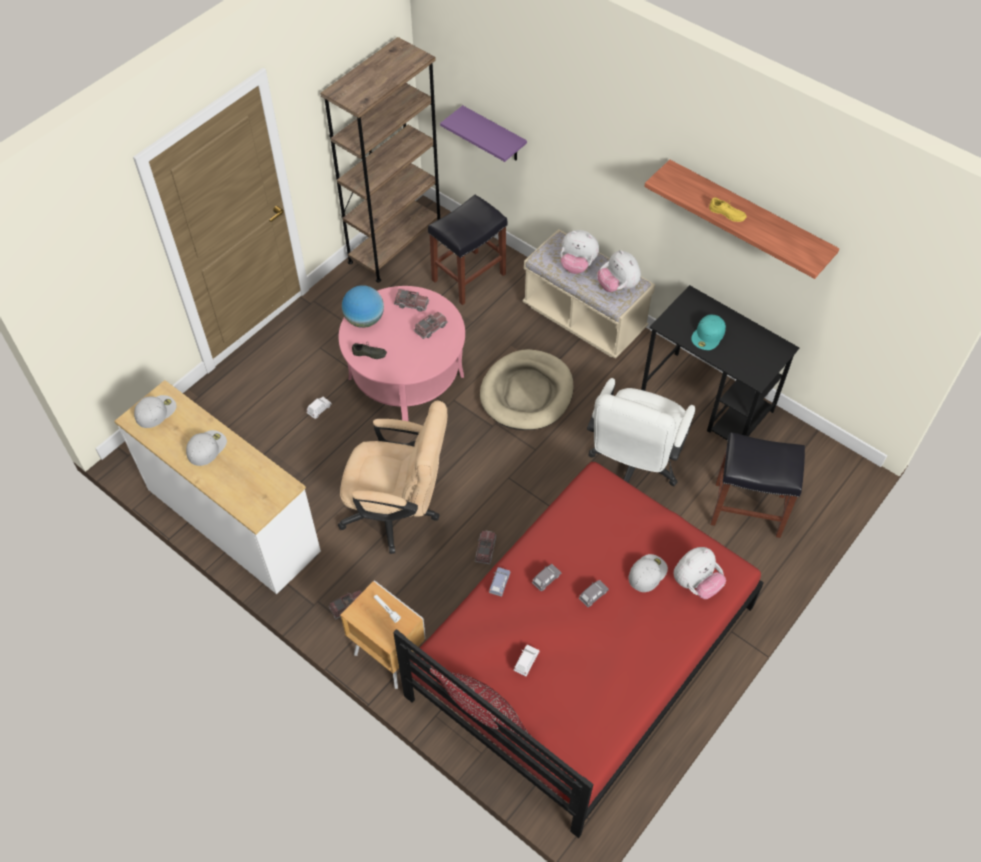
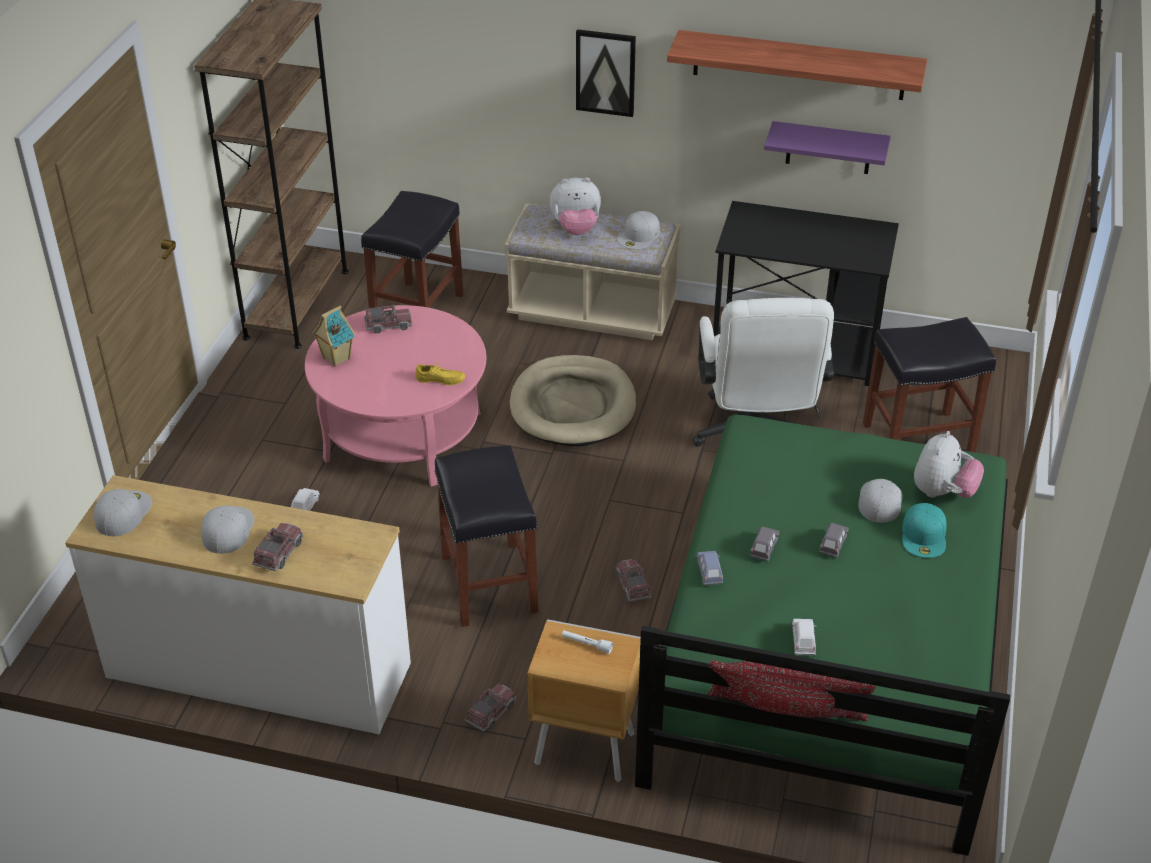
camera: 25 degrees left, 15 degrees down
(364, 320) = (335, 358): globe -> toy house
(369, 355) = (367, 392): grey shoe -> none
(398, 513) = (490, 585): beige office chair -> black stool
(430, 328) = (431, 342): toy truck -> toy truck (279, 553)
(494, 135) = (411, 100): purple shelf -> purple shelf (828, 148)
(582, 650) = (828, 649): red bed -> green bed
(617, 286) = (639, 236): plush toy -> white cap
(618, 167) = (605, 72): none -> picture
(708, 335) = (789, 239): turquoise cap -> turquoise cap (924, 536)
(726, 215) = (782, 60): yellow shoe -> yellow shoe (440, 381)

